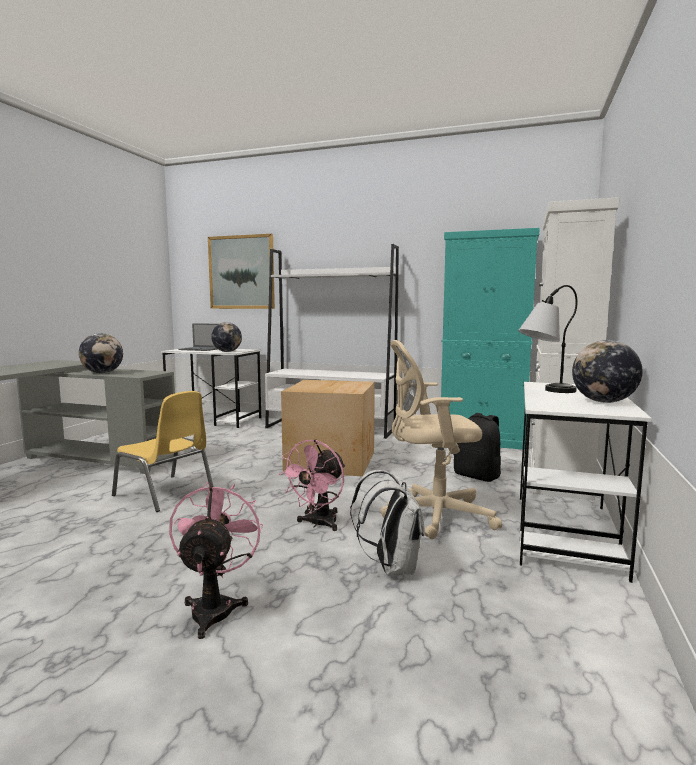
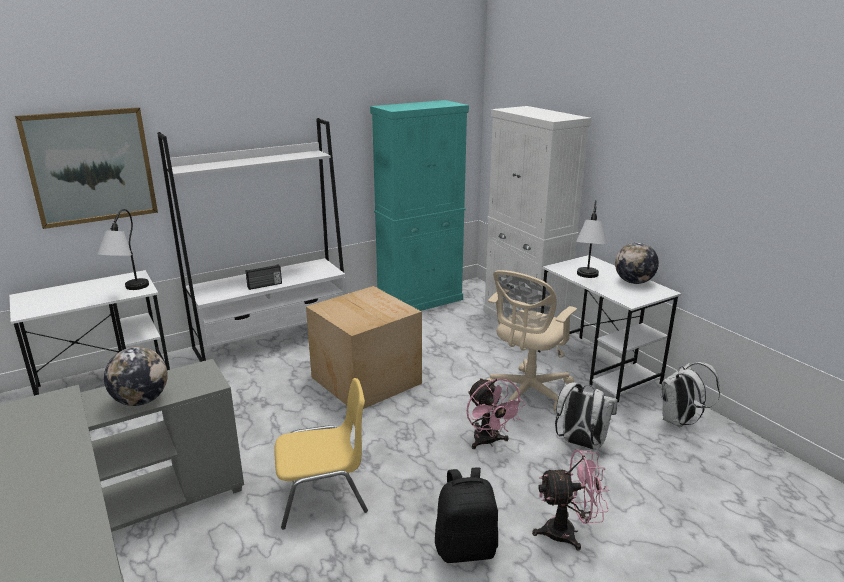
camera: 50 degrees left, 15 degrees up
(200, 349) = (58, 296): laptop -> none
(215, 607) = (568, 532): pink fan -> pink fan turned 135 degrees clockwise
(227, 352) = (128, 291): globe -> table lamp
(320, 374) = (265, 285): none -> radio
(477, 476) = (485, 343): black backpack -> black backpack (466, 548)
(569, 620) = (679, 421): none -> white backpack

